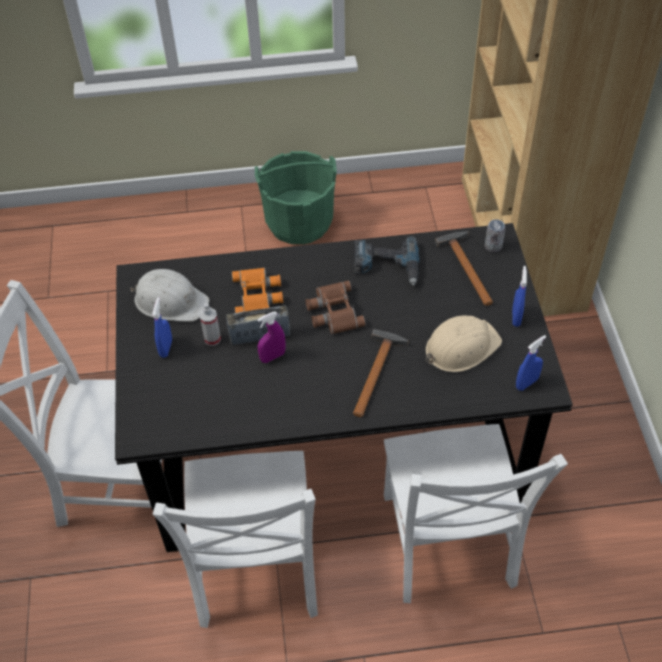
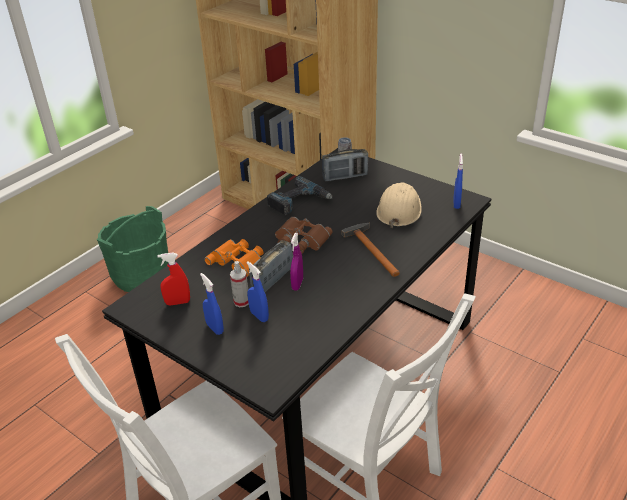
camera: 45 degrees left, 15 degrees down
(170, 301) = (177, 302): white hard hat -> red spray bottle
(448, 546) = (458, 372): white chair -> none
(466, 267) = (345, 177): hammer -> radio
(516, 317) = (406, 181): blue spray bottle -> blue spray bottle (259, 316)

